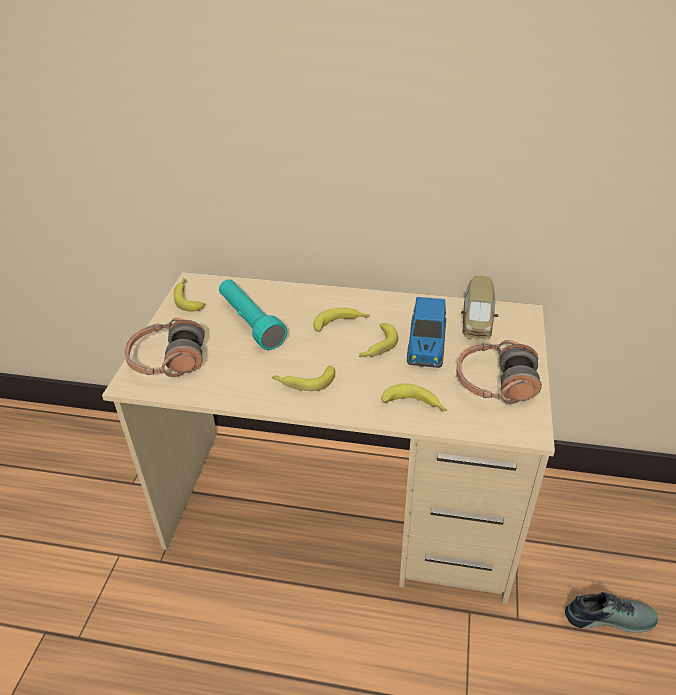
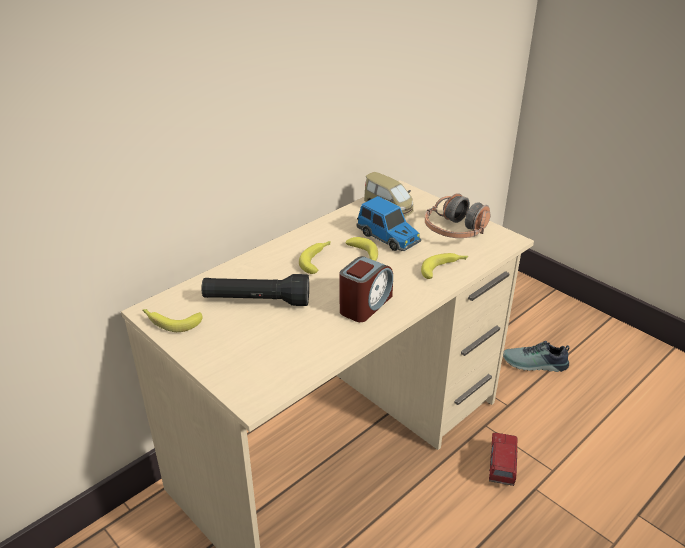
camera: 55 degrees left, 5 degrees down
(168, 360) = (249, 366): headphones -> none
(250, 322) = (256, 301): turquoise flashlight -> black flashlight
(303, 381) = (365, 305): banana -> alarm clock
(425, 655) = (501, 468): none -> toy truck
(608, 615) = (534, 364): shoe -> shoe turned 120 degrees counterclockwise

